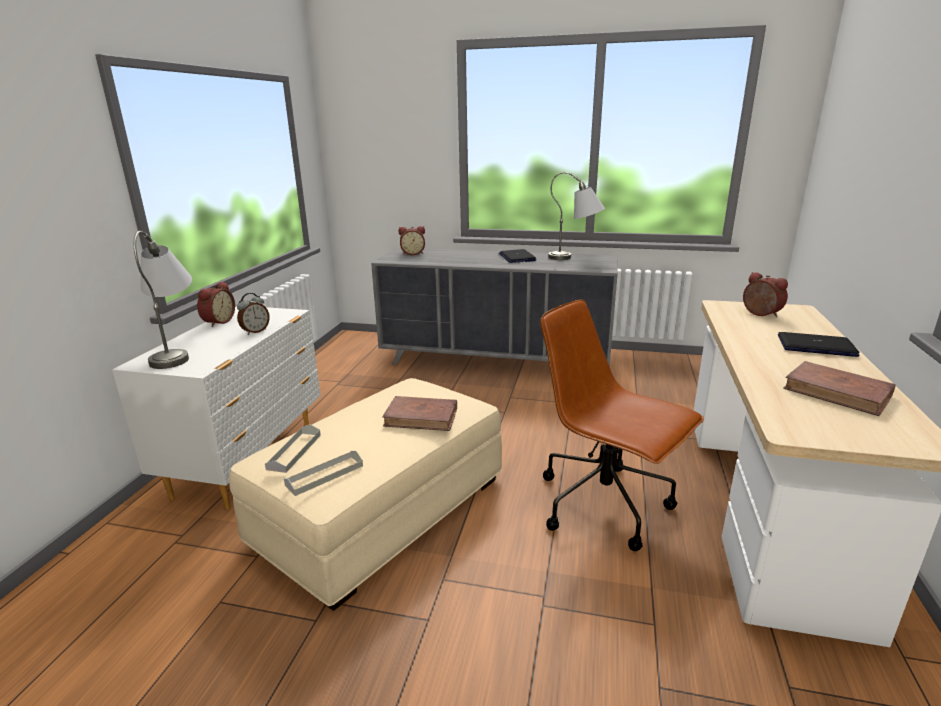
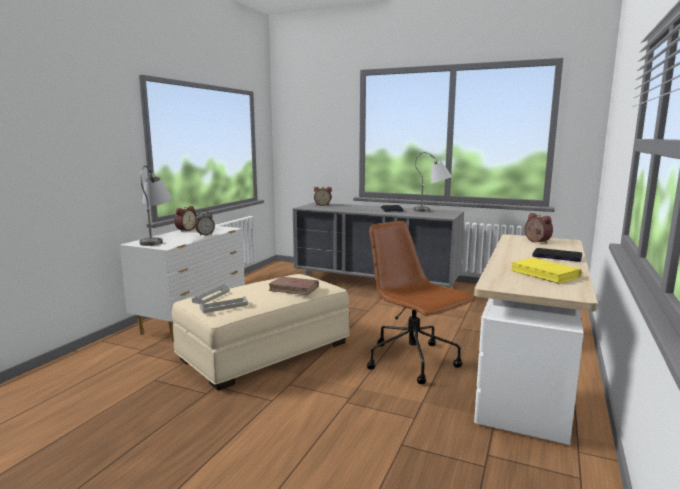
camera: 10 degrees right, 10 degrees down
(837, 392) = (545, 274): brown book -> yellow book

